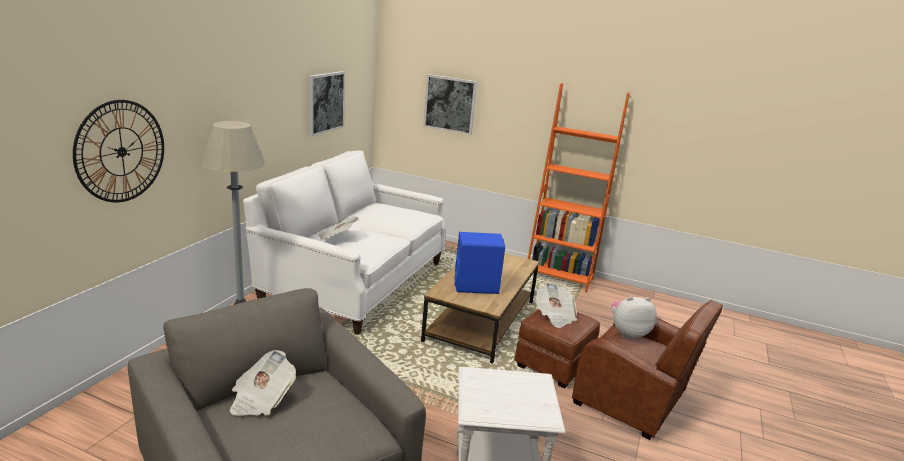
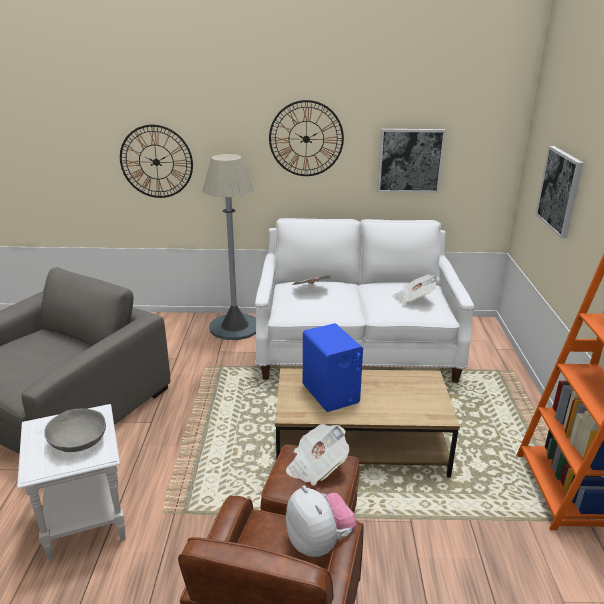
camera: 70 degrees right, 5 degrees up
(261, 94) = (306, 139): none -> wall clock
(261, 398) = (52, 341): newspaper -> newspaper (414, 299)
(514, 389) = (78, 441): none -> grey bowl

